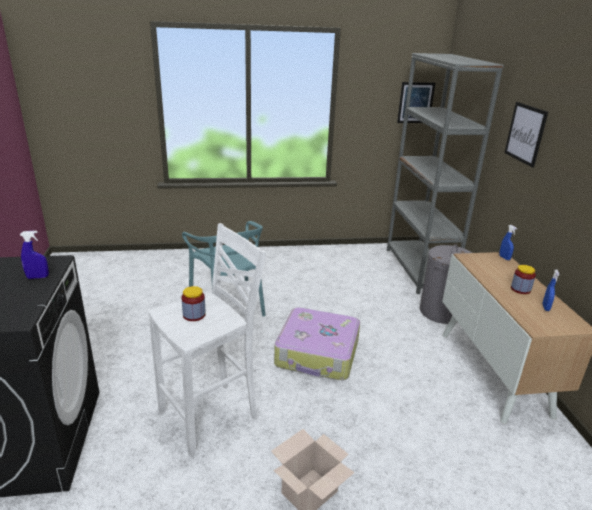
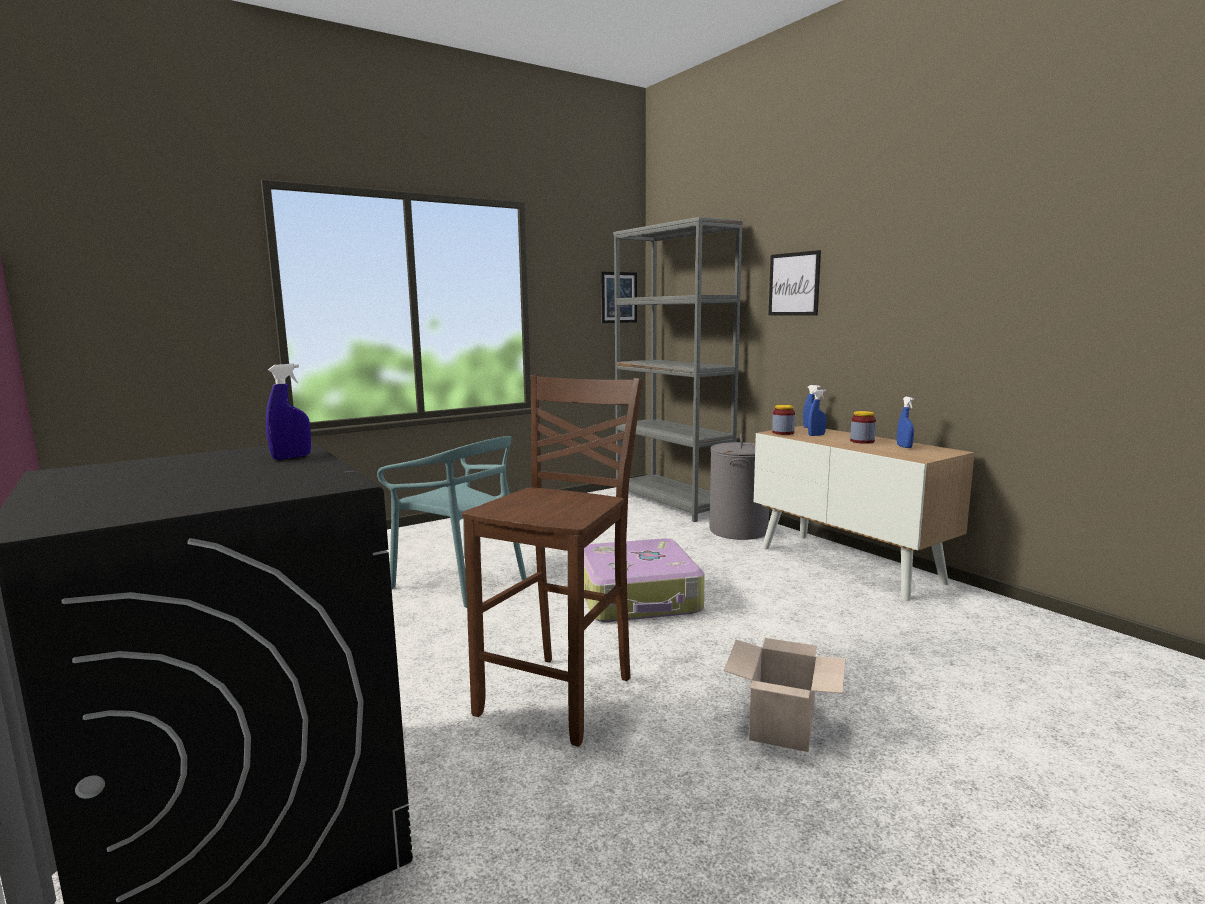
camera: 25 degrees left, 15 degrees down
(194, 315) = (540, 504): jar -> jar (783, 433)
(211, 415) = (561, 695): white stool -> brown stool
(494, 270) = (816, 435): none -> blue spray bottle

